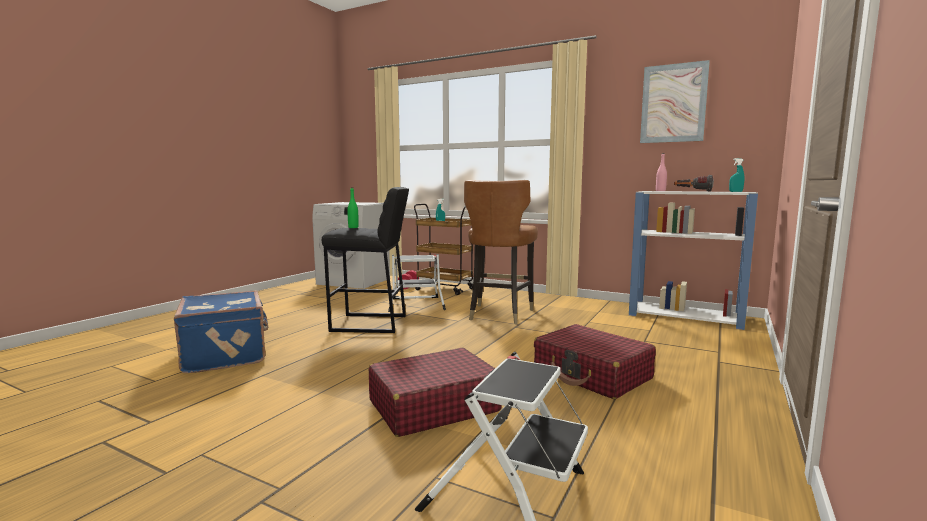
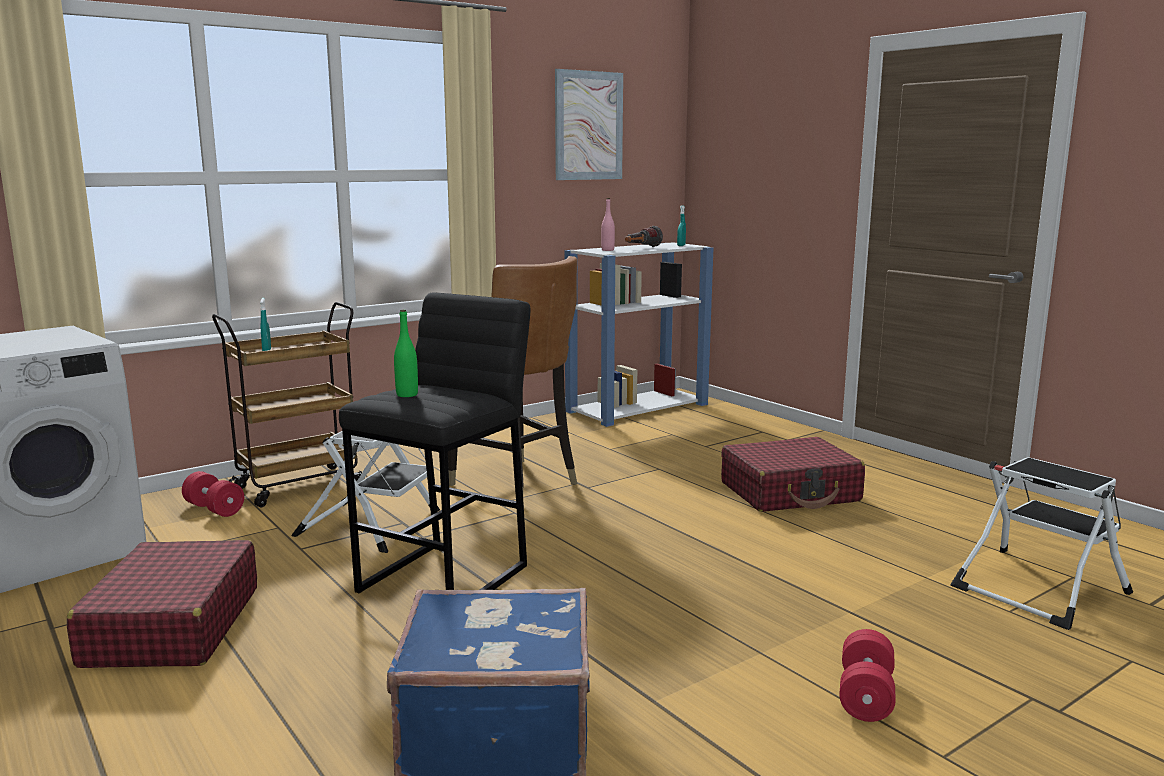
camera: 65 degrees left, 5 degrees up
(273, 425) = (865, 696): none -> red dumbbell
(433, 406) = (842, 585): red suitcase -> red suitcase (172, 626)

